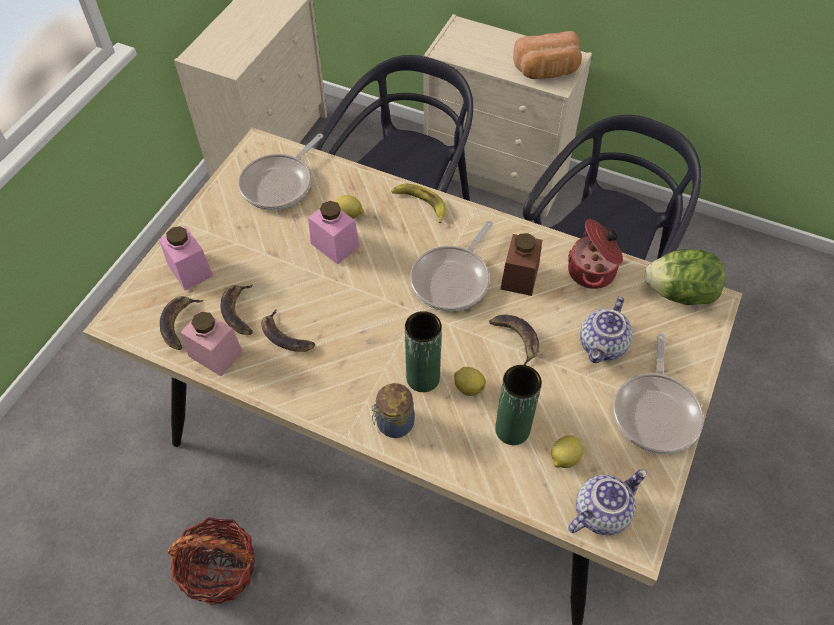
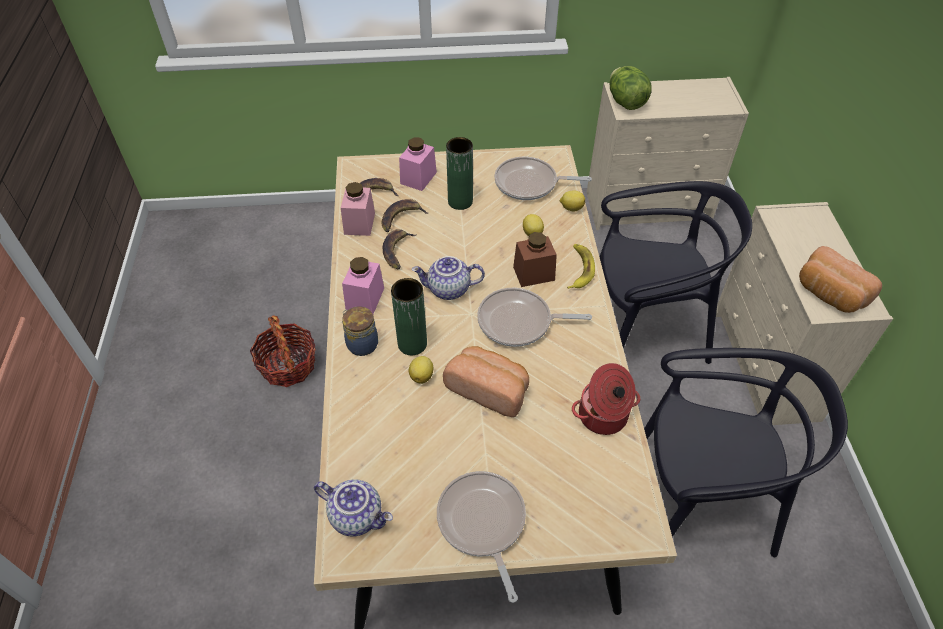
camera: 60 degrees right, 5 degrees down
(335, 245) = (497, 239): pink jar -> pink jar (365, 298)
(512, 429) = (400, 421): green vase -> green vase (460, 201)
(516, 339) = (489, 389): banana -> bread
(519, 277) = (556, 365): brown jar -> brown jar (534, 273)
(564, 458) = (393, 469): lemon -> lemon (571, 208)
(603, 346) = (526, 455): teapot -> teapot (448, 290)
(656, 411) = (482, 523): frying pan -> frying pan turned 90 degrees clockwise
(680, 293) = (632, 497): lettuce -> lettuce (626, 102)

